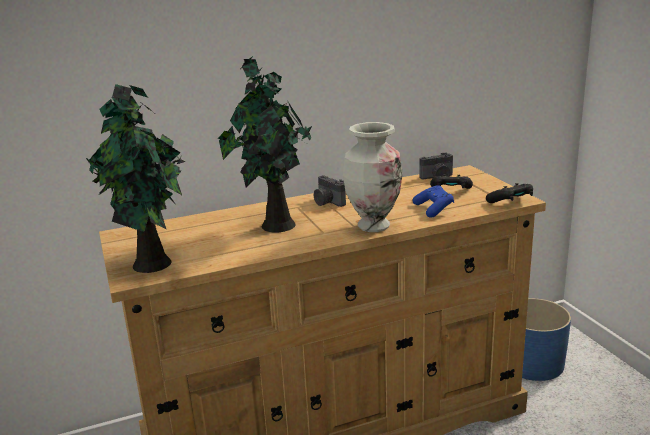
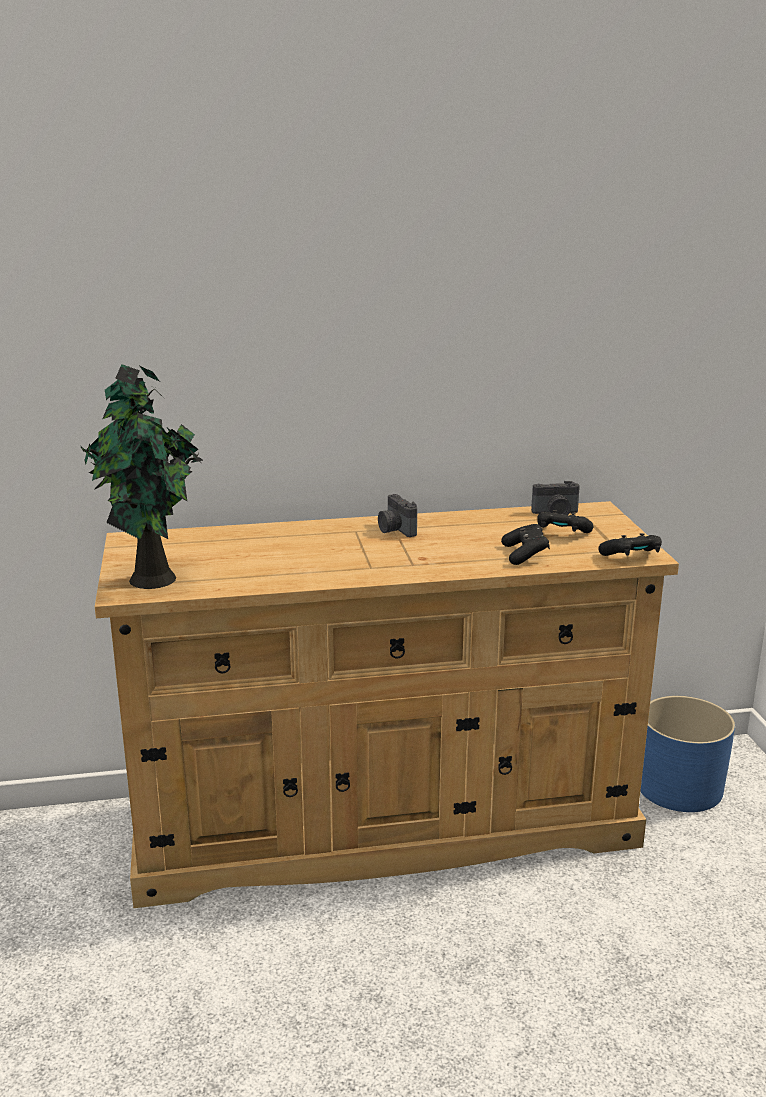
camera: 10 degrees right, 0 degrees up
(275, 225) = (316, 550): potted plant -> none
(373, 226) = (436, 567): vase -> none
(434, 209) = (525, 555): blue game controller -> black game controller

